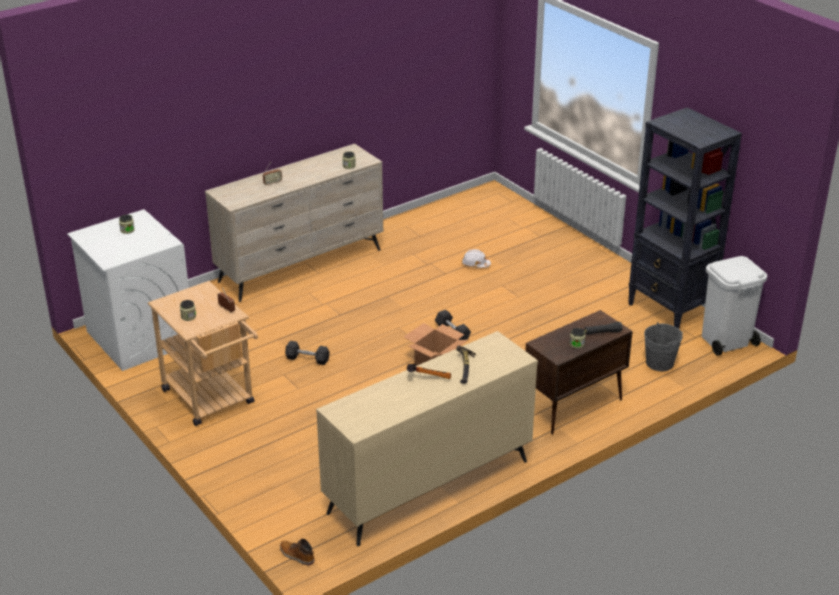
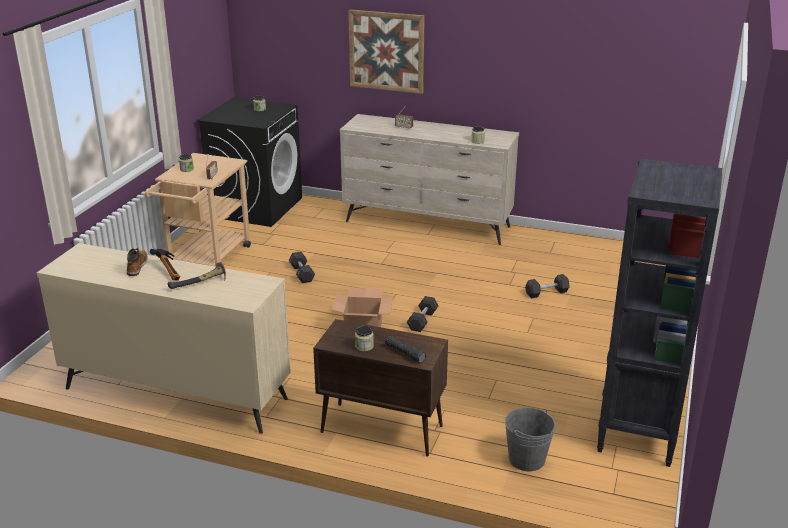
camera: 55 degrees right, 5 degrees down
(139, 337) = (256, 207): white washing machine -> black washing machine
(225, 116) = (386, 51): none -> picture
(296, 555) = (35, 365): boot -> boot (137, 266)
(475, 264) = (546, 293): white hard hat -> grey dumbbell
(725, 341) = (636, 494): white trash can -> none

